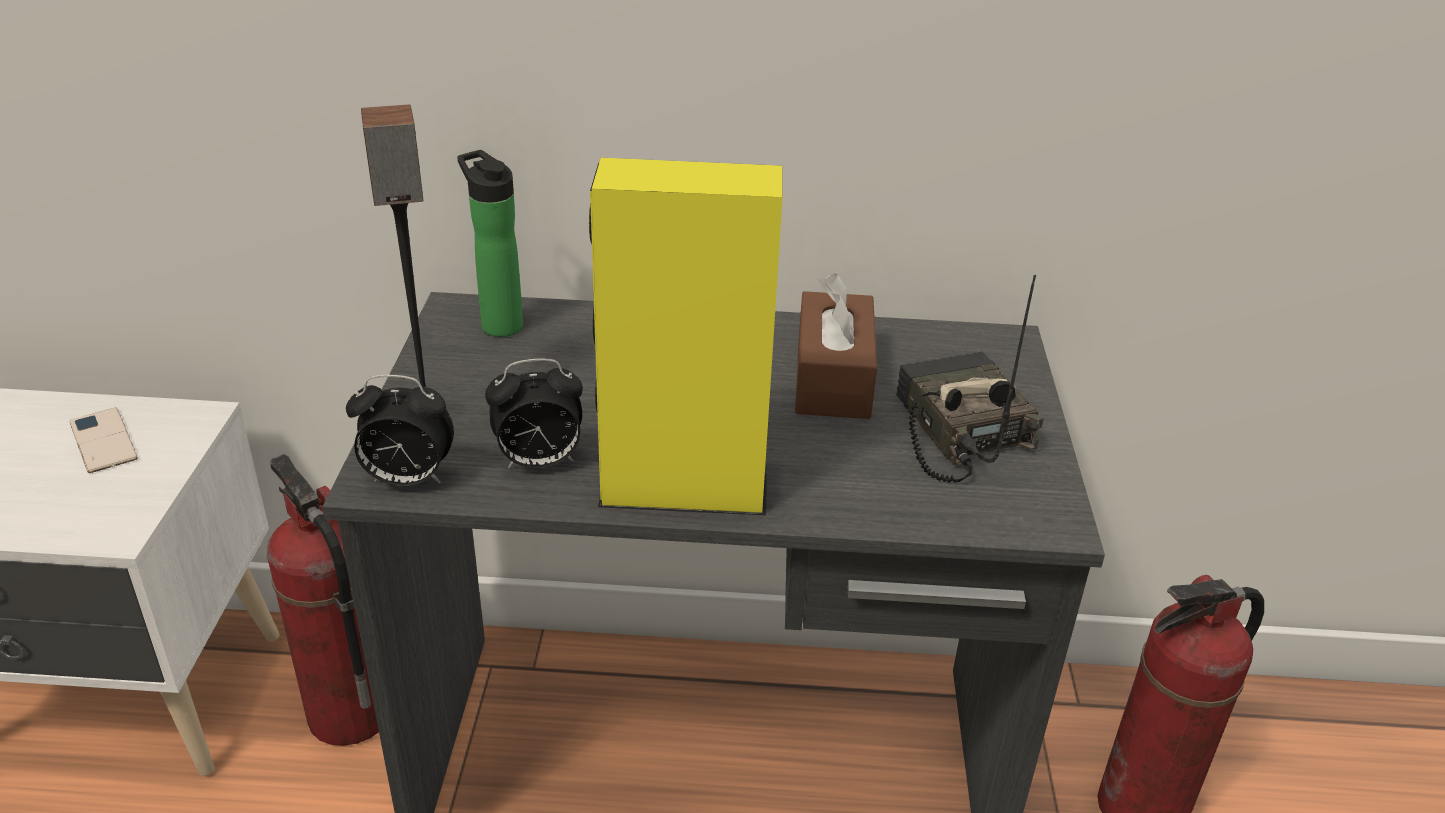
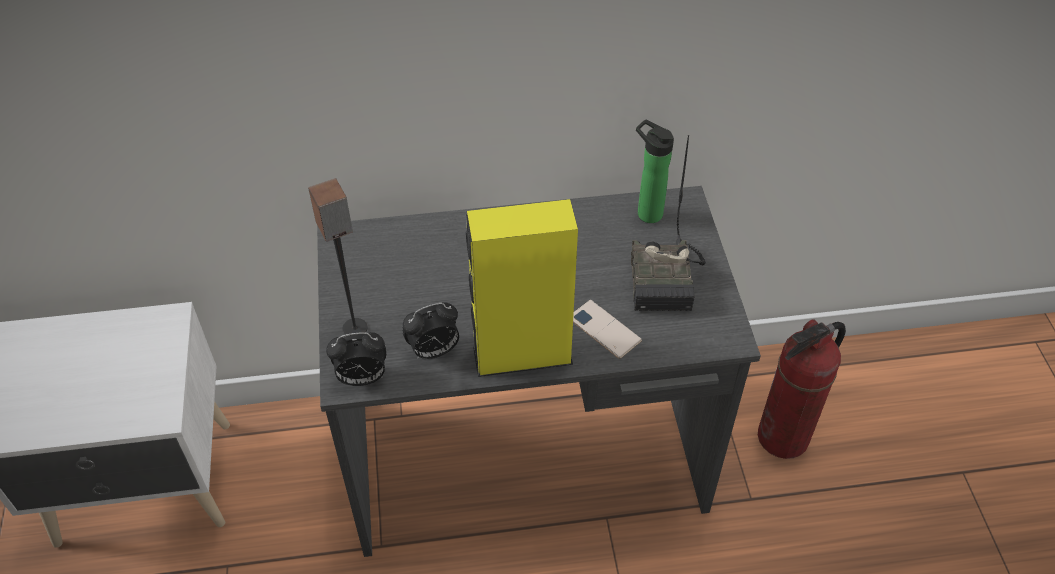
camera: 10 degrees left, 15 degrees up
(103, 441) = (117, 349): phone -> phone (604, 329)
(348, 715) = (295, 469): fire extinguisher -> none
(498, 324) = (371, 245): bottle -> bottle (646, 212)
(832, 378) = (587, 253): brown tissue box -> none
(956, 430) = (667, 280): radio -> radio turned 150 degrees counterclockwise

